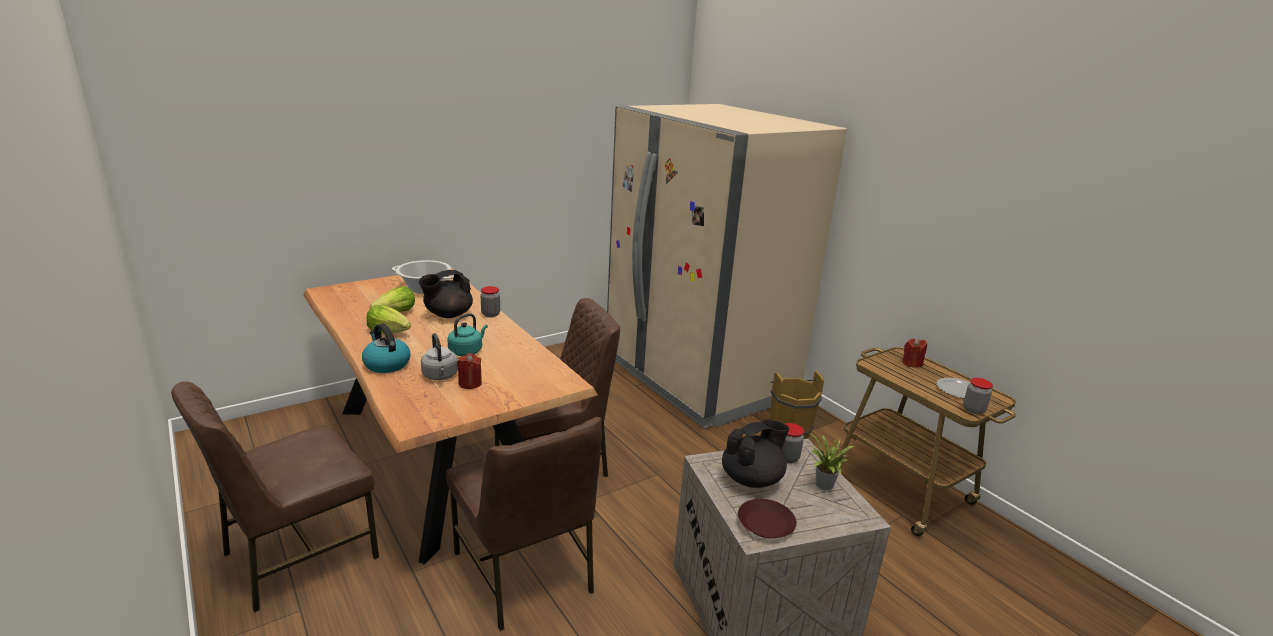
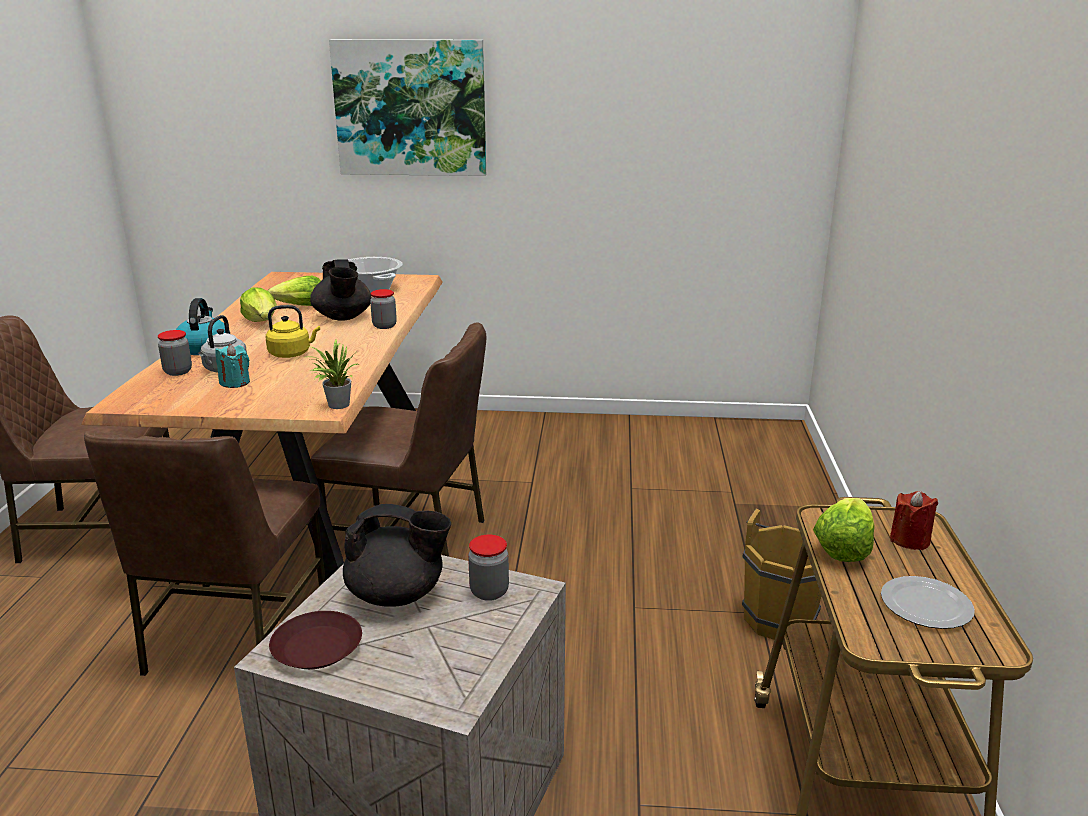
camera: 40 degrees right, 0 degrees up
(421, 140) = (410, 108): none -> picture
(448, 314) = (343, 317): black teapot -> black teapot turned 105 degrees counterclockwise
(467, 351) = (292, 354): turquoise kettle -> yellow kettle
(470, 383) = (235, 383): red candle -> turquoise candle
(698, 377) = (735, 505): beige fridge -> none
(823, 486) = (471, 643): potted plant -> potted plant (335, 405)
(900, 375) = (843, 547): none -> lettuce
(973, 410) = (890, 642): jar -> jar (178, 372)

